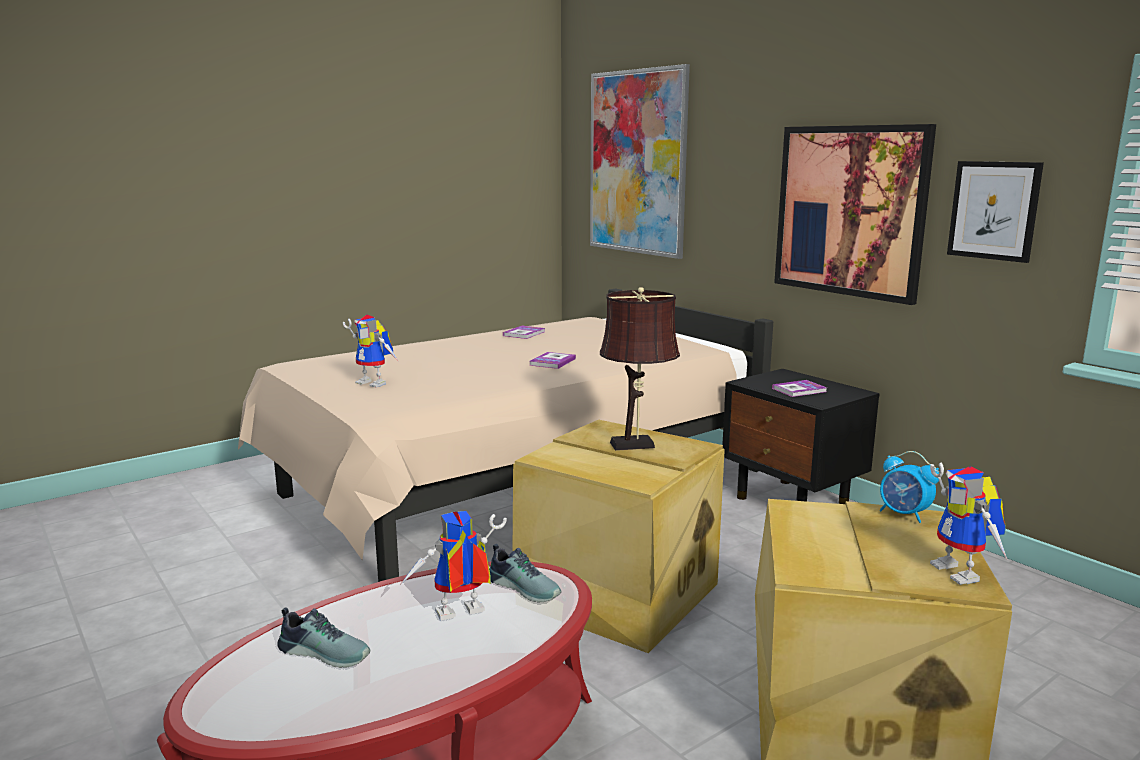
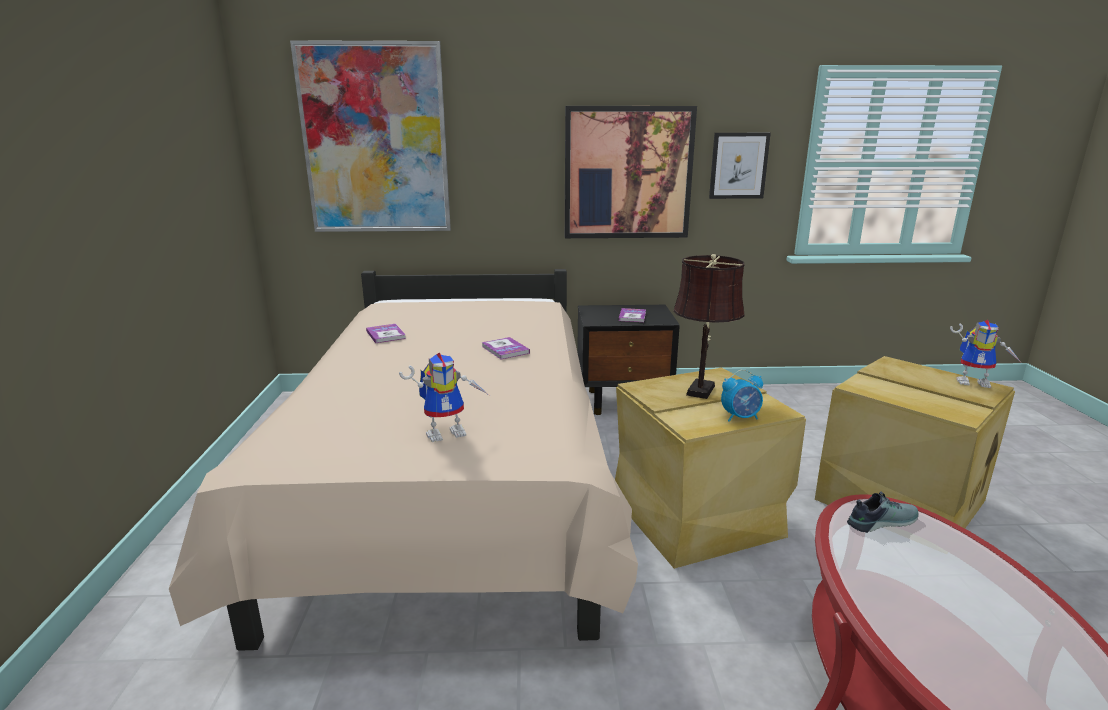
camera: 55 degrees left, 5 degrees up
(326, 652) = (982, 659): shoe -> none
(457, 616) = (924, 567): toy robot -> none
(904, 514) = (887, 366): alarm clock -> alarm clock (740, 417)

